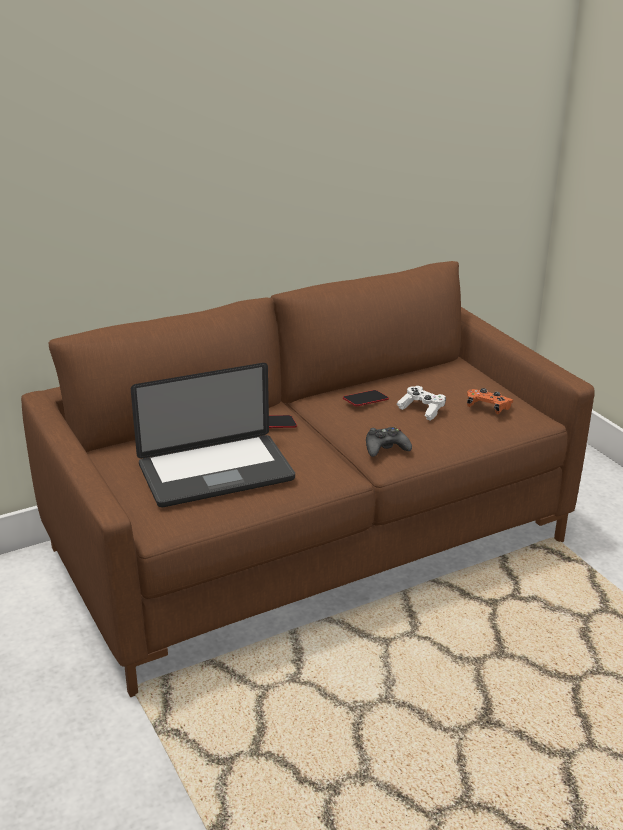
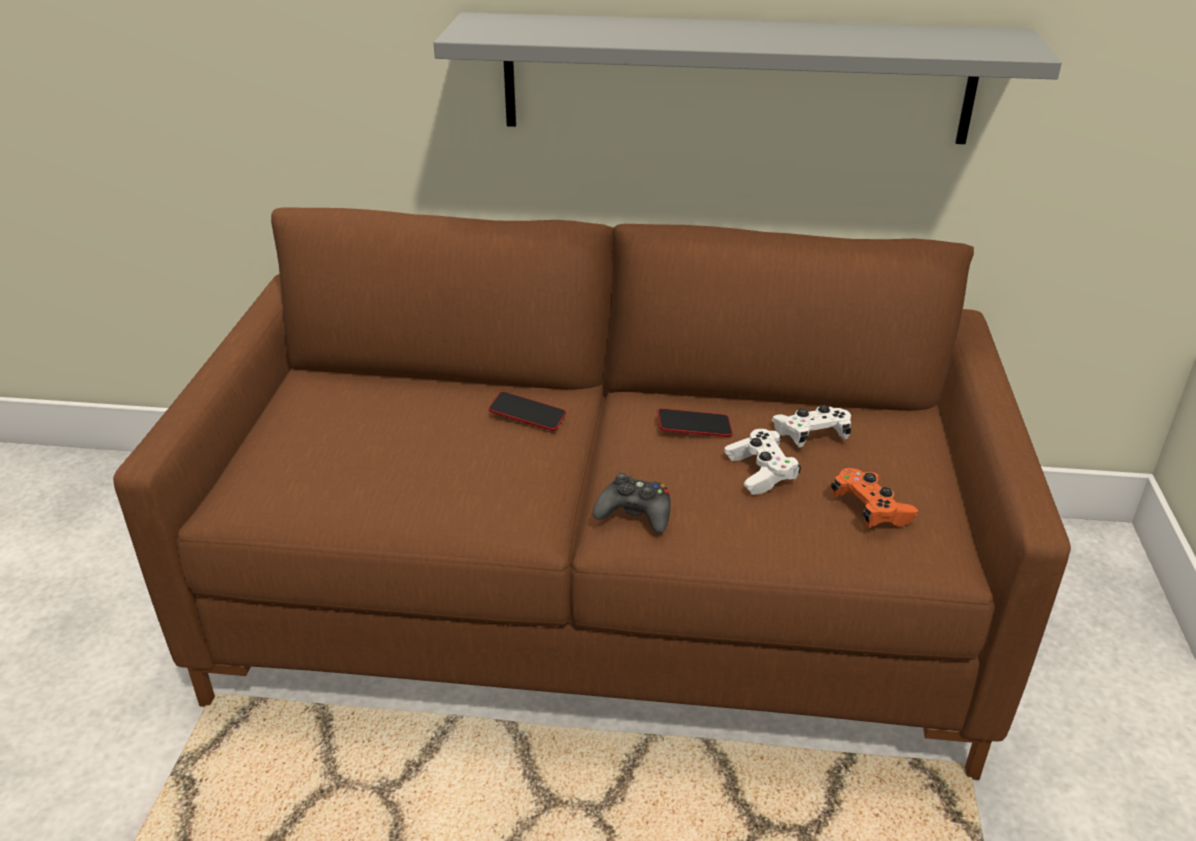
camera: 35 degrees right, 5 degrees up
(216, 472) = (376, 456): laptop -> none
(309, 194) = (735, 78): none -> grey shelf
(425, 386) = (811, 435): none -> white game controller

